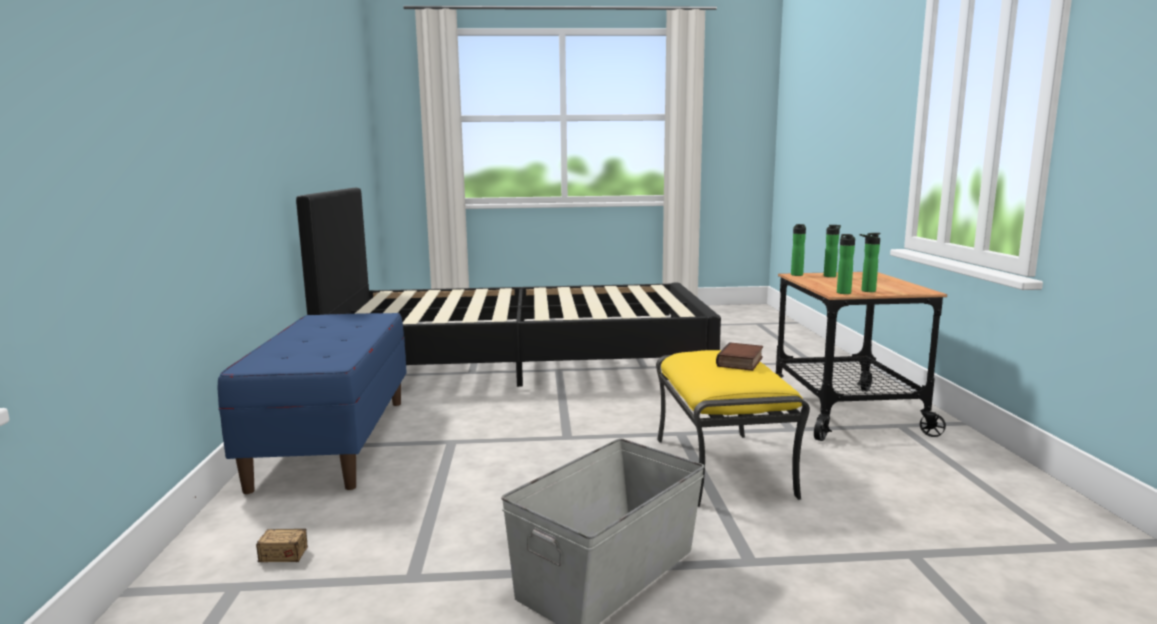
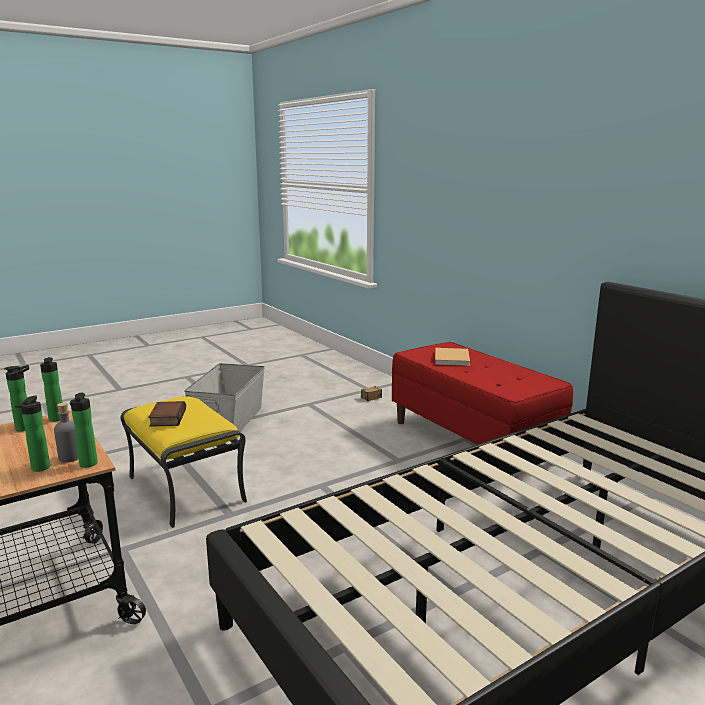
camera: 150 degrees right, 5 degrees up
(312, 350) = (451, 358): none -> beige book
(333, 441) = (472, 441): blue bench -> red bench
(812, 277) = (70, 457): none -> grey bottle

